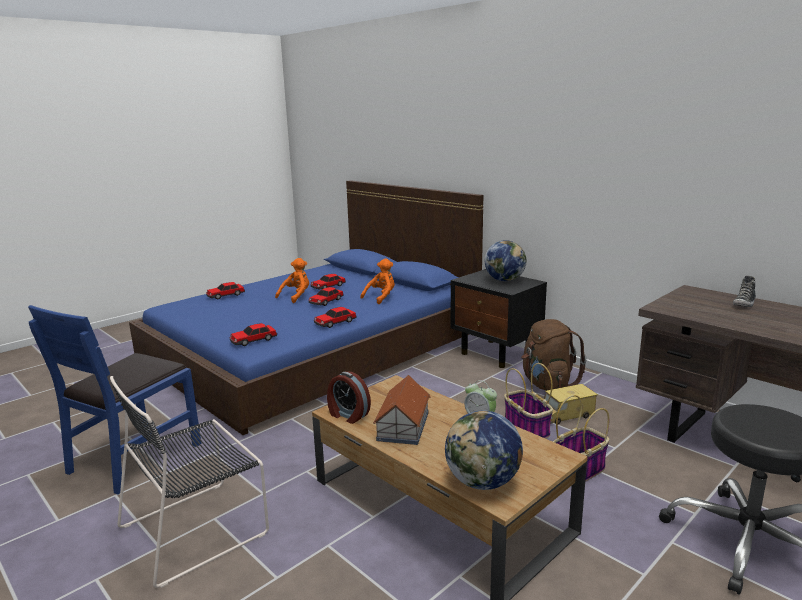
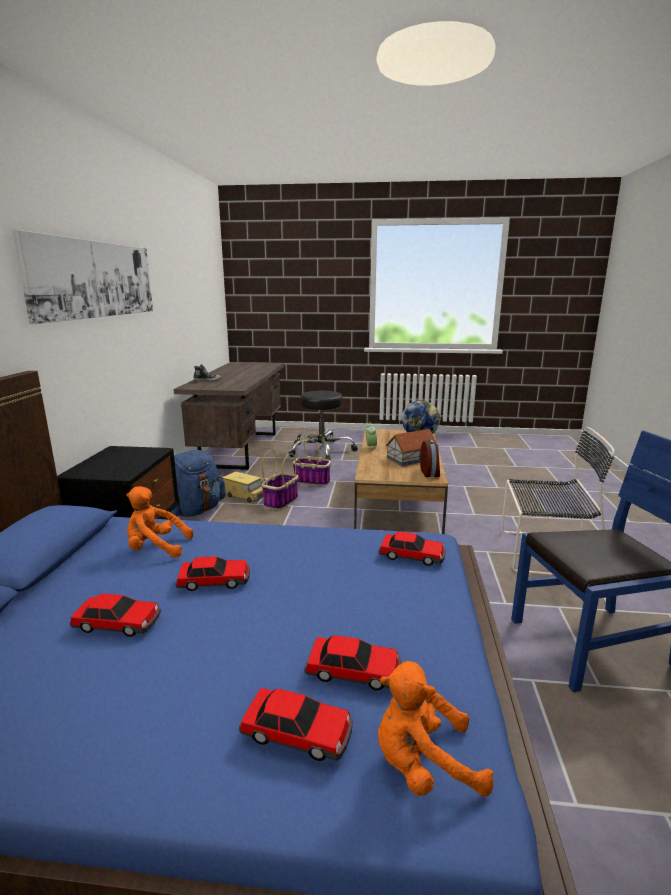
camera: 130 degrees left, 0 degrees up
(296, 296) = (211, 626): orange plush toy -> orange plush toy (423, 765)
(335, 323) = (292, 536): toy car -> toy car (354, 672)
(504, 280) = (114, 459): globe -> none
(547, 384) = (195, 511): brown backpack -> blue backpack
(574, 138) = (95, 279): none -> picture

